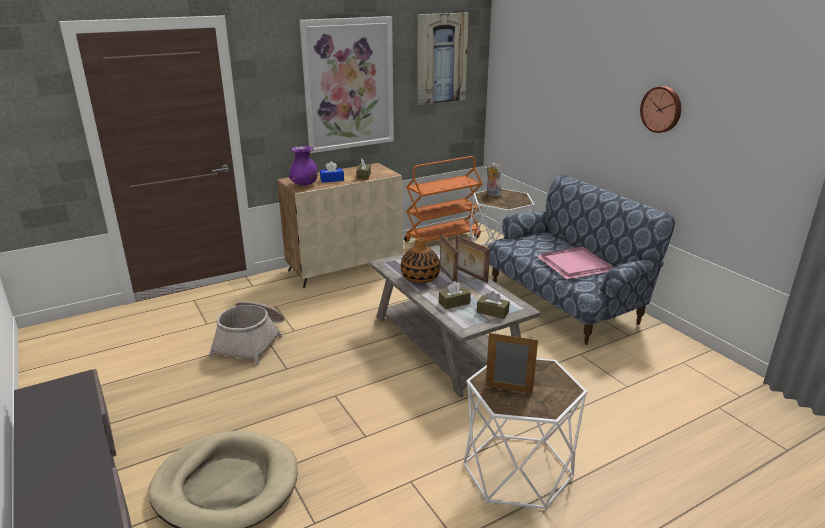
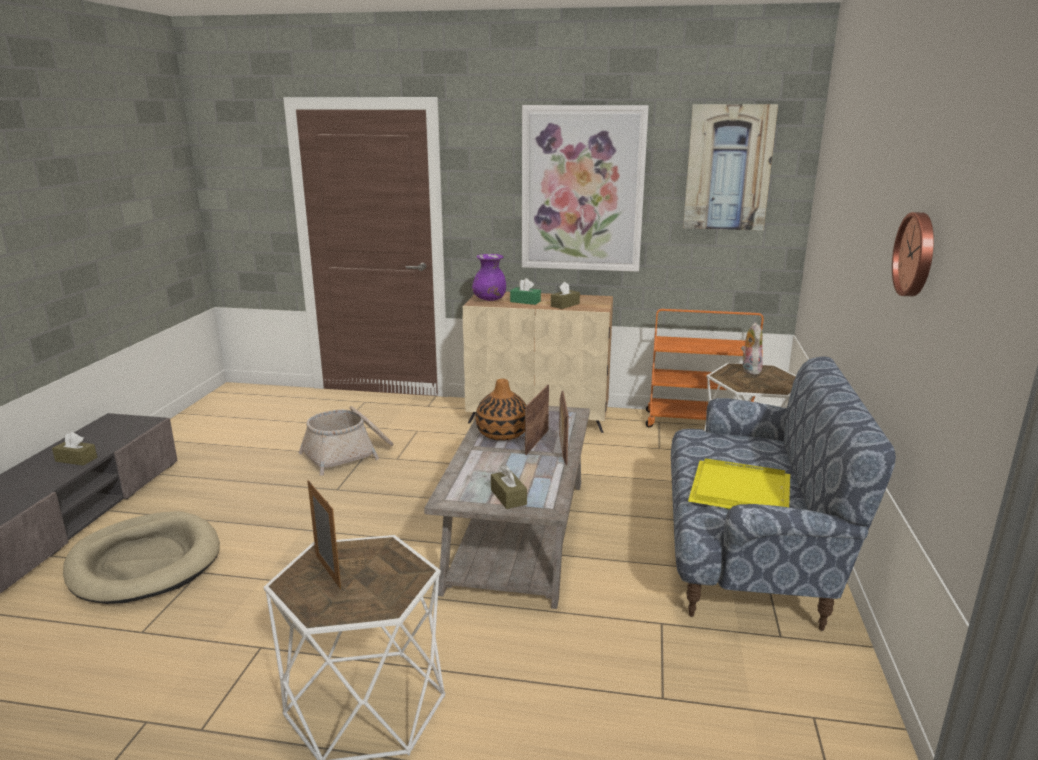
camera: 40 degrees right, 5 degrees down
(332, 180) = (525, 301): blue tissue box -> green tissue box
(454, 303) = (486, 471): brown tissue box -> brown tissue box (76, 459)
(576, 265) = (742, 492): pink tray -> yellow tray

